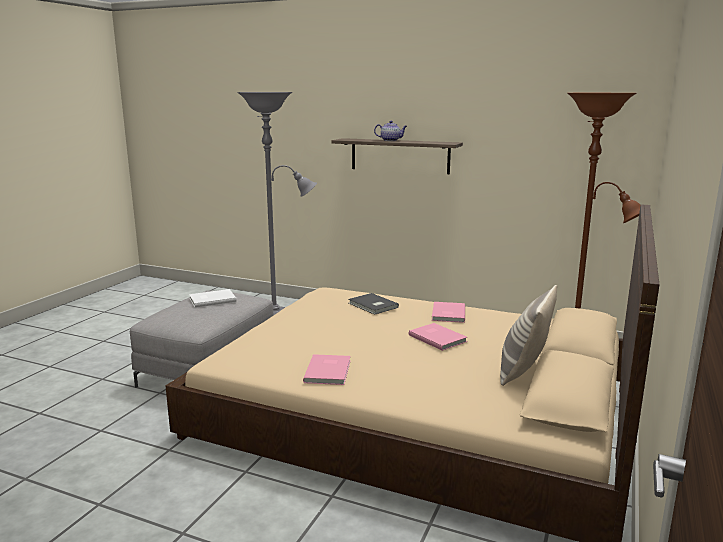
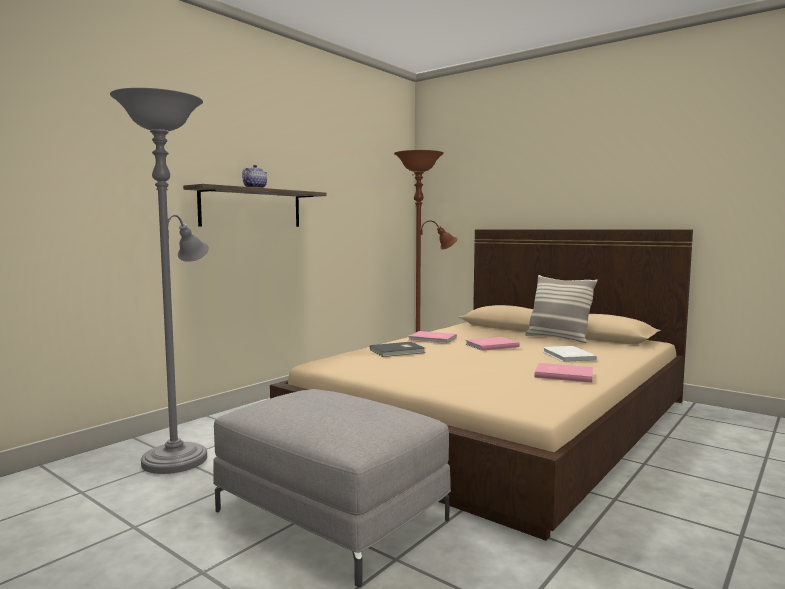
camera: 75 degrees left, 10 degrees down
(211, 299) = (310, 403): white book -> white book (567, 356)

